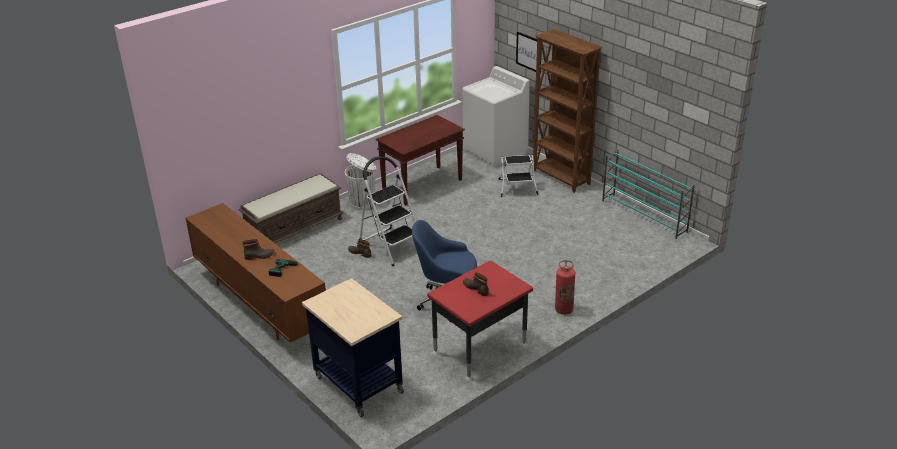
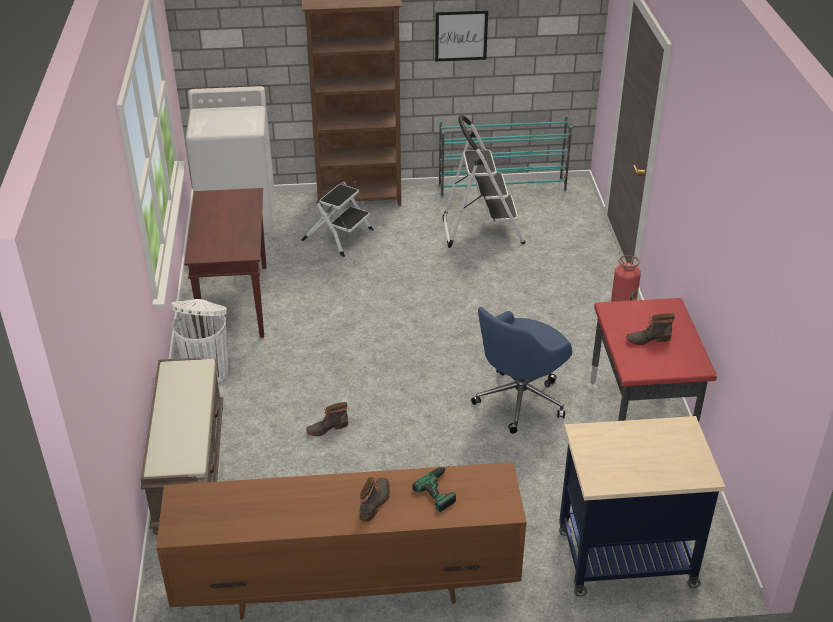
camera: 55 degrees left, 5 degrees up
(390, 245) = (343, 392): step ladder -> step ladder (480, 230)
(529, 52) = (251, 46): picture -> picture (461, 35)

